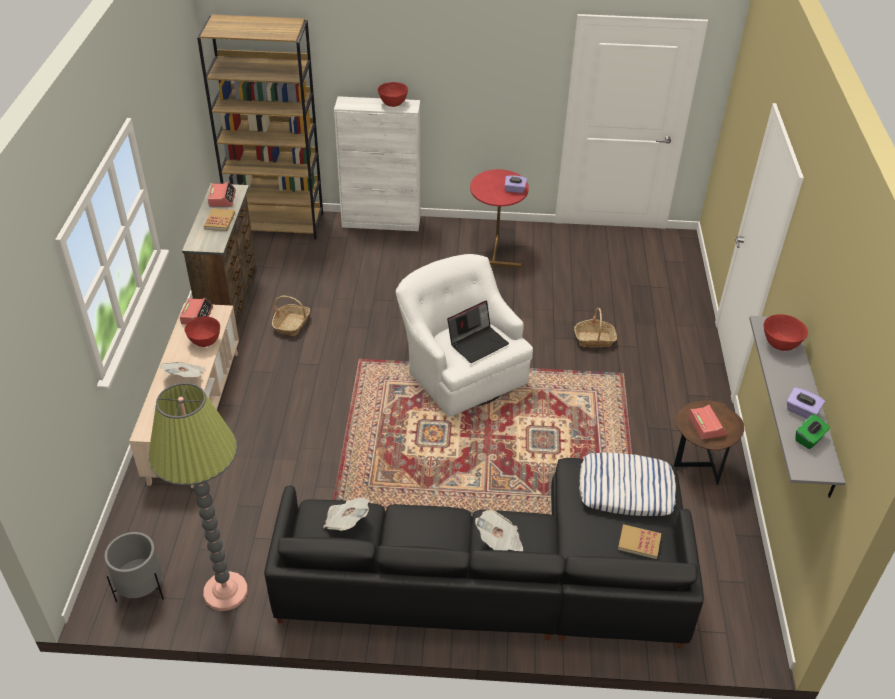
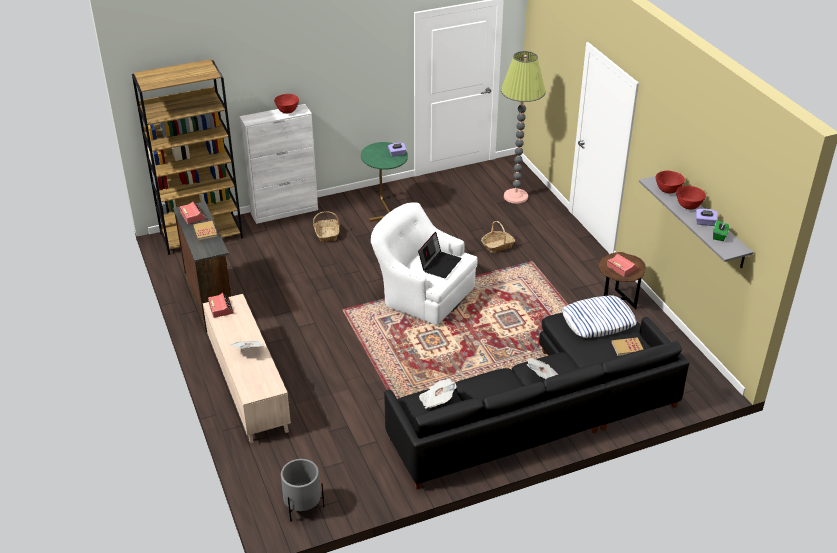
camera: 25 degrees left, 5 degrees down
(205, 342) = (243, 323): red bowl -> red bowl (688, 206)
(225, 592) = (365, 485): floor lamp -> floor lamp (515, 197)
(292, 324) = (272, 302): basket -> basket (327, 234)
(495, 250) = (385, 206): red side table -> green side table

